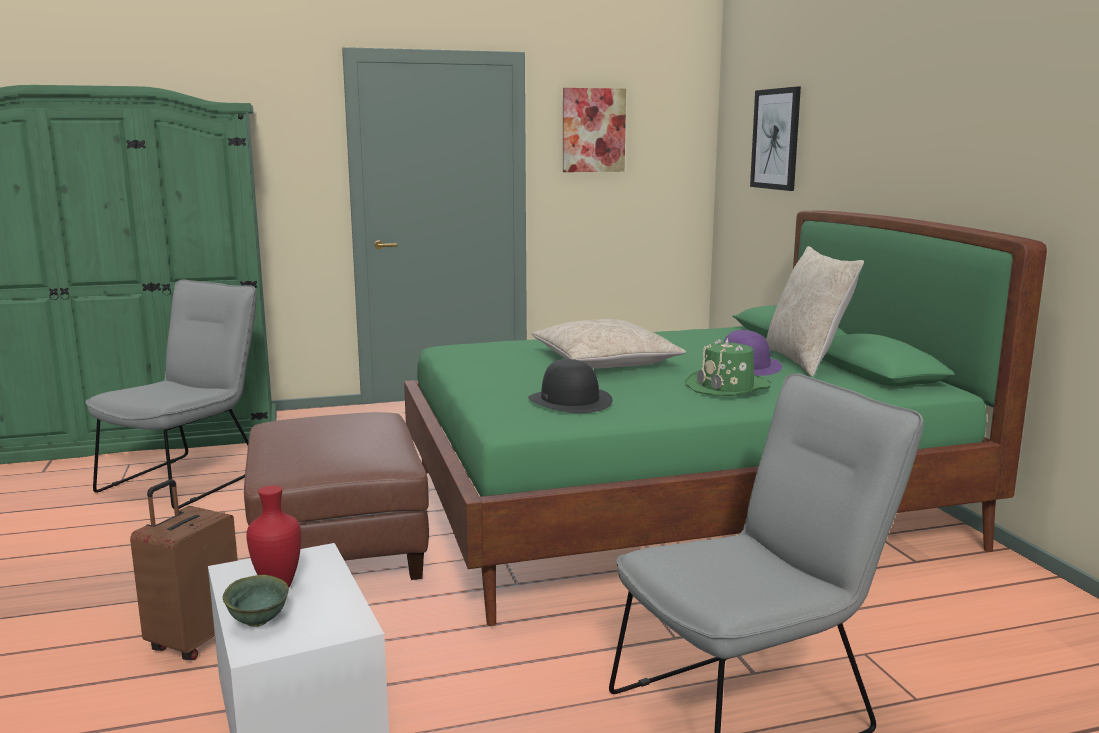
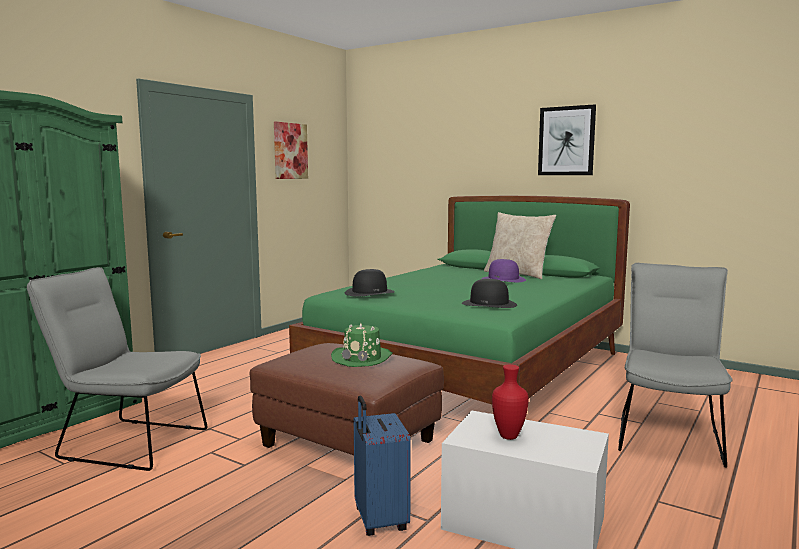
camera: 40 degrees left, 5 degrees down
(189, 478) = (126, 442): grey chair -> grey chair turned 60 degrees counterclockwise
(194, 640) = (379, 521): brown suitcase -> blue suitcase
(259, 622) = (548, 452): green bowl -> none
(481, 353) = (369, 292): none -> black hat
(605, 361) = (439, 286): beige pillow -> none
(728, 387) = (529, 287): green hat -> green hat (362, 358)
(776, 139) = (410, 157): picture -> picture (566, 141)

